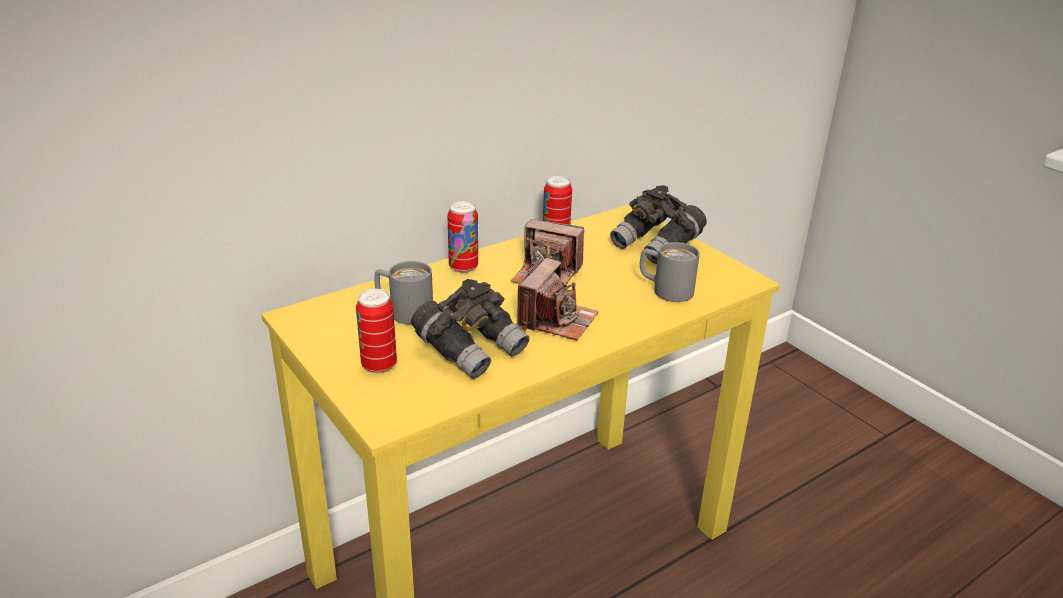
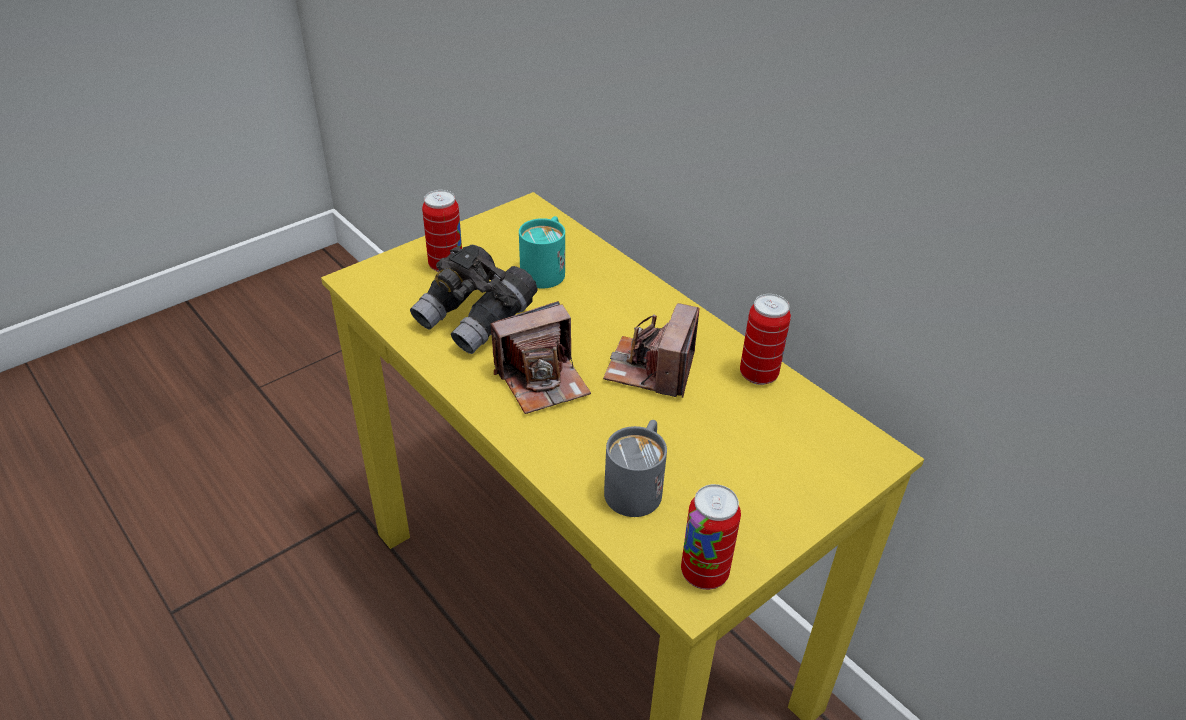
camera: 85 degrees right, 10 degrees up
(403, 311) = (546, 269): grey mug -> turquoise mug
(463, 267) = (653, 301): can -> can (704, 573)
(556, 320) = (542, 380): camera -> camera turned 45 degrees counterclockwise
(656, 245) = (775, 482): grey binoculars -> none

